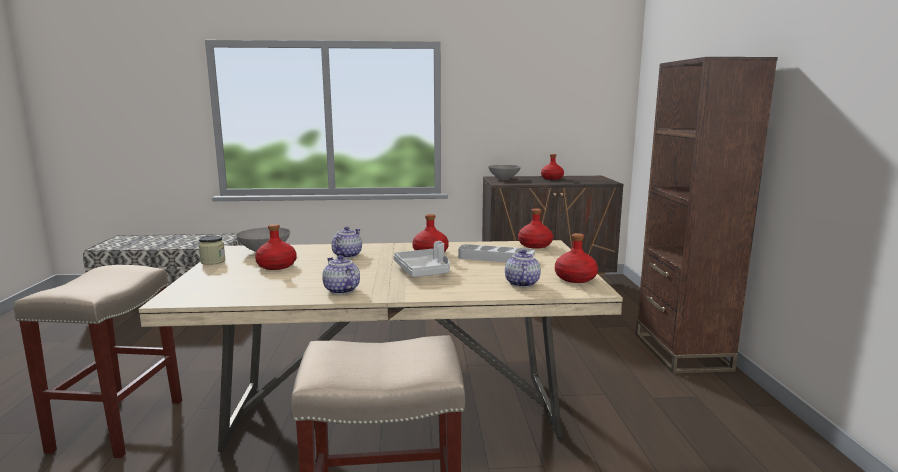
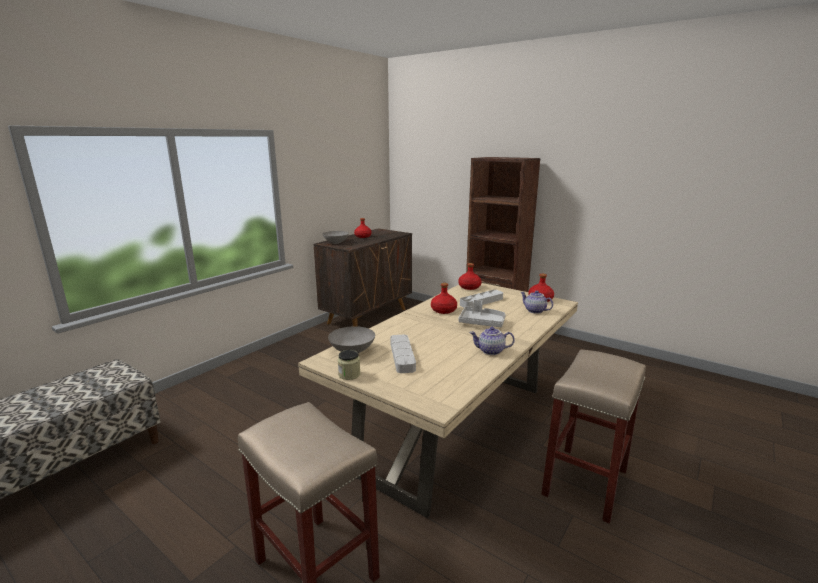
camera: 50 degrees left, 5 degrees up
(276, 266) = (402, 356): red bottle -> grey tray
(346, 255) = (411, 331): teapot -> none

